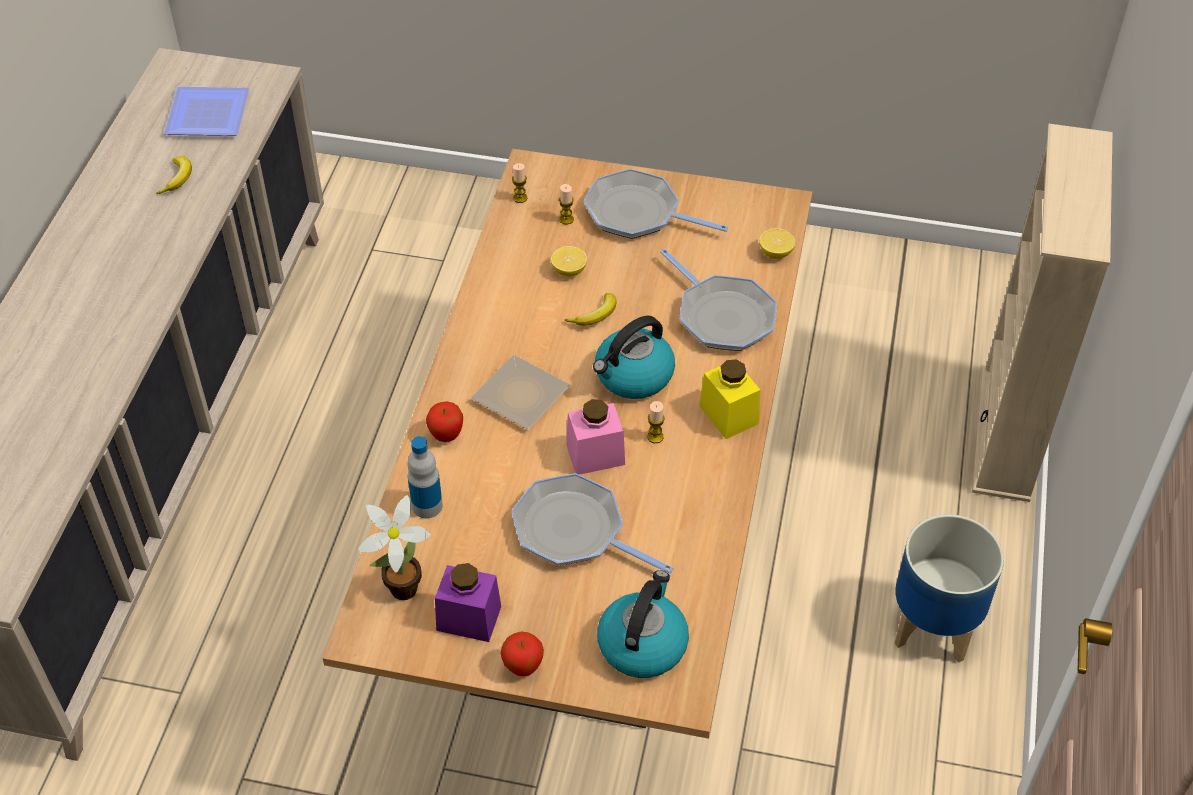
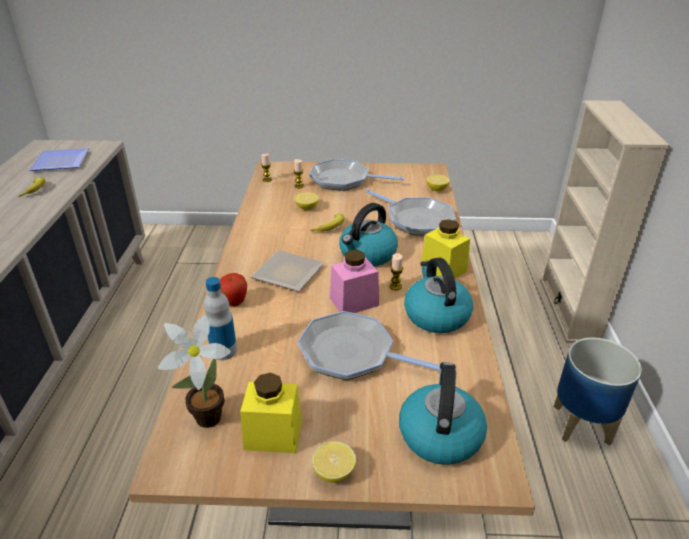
camera: 10 degrees left, 15 degrees down
(469, 618) = (273, 434): purple jar -> yellow jar
(523, 667) = (334, 472): apple -> lemon
(691, 489) = (435, 315): none -> kettle

